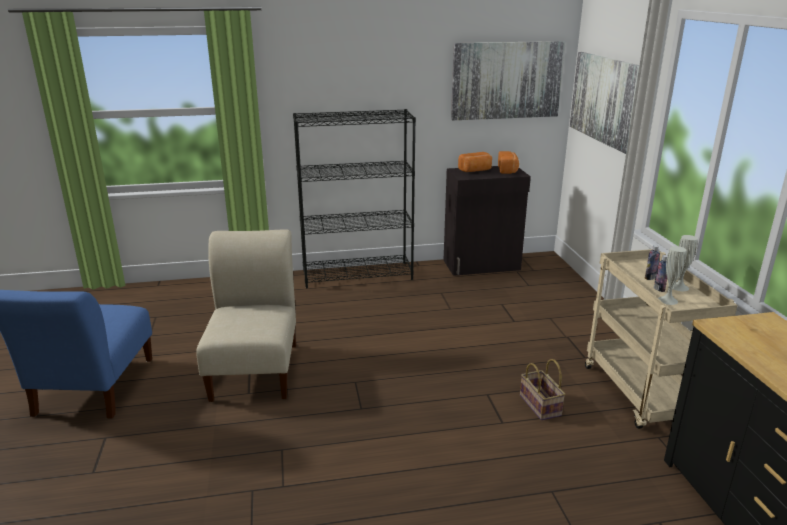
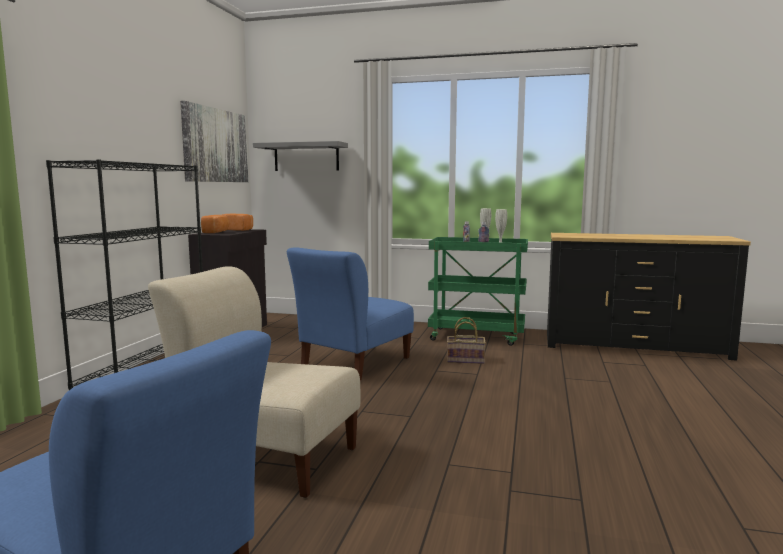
camera: 65 degrees left, 15 degrees down
(456, 346) = (353, 365): none -> blue chair
(604, 99) = (306, 157): picture -> grey shelf
(642, 395) = (477, 336): beige cart -> green cart

